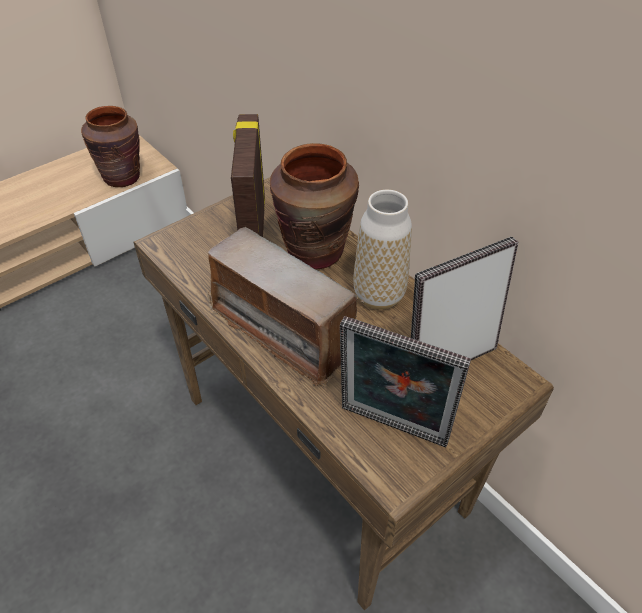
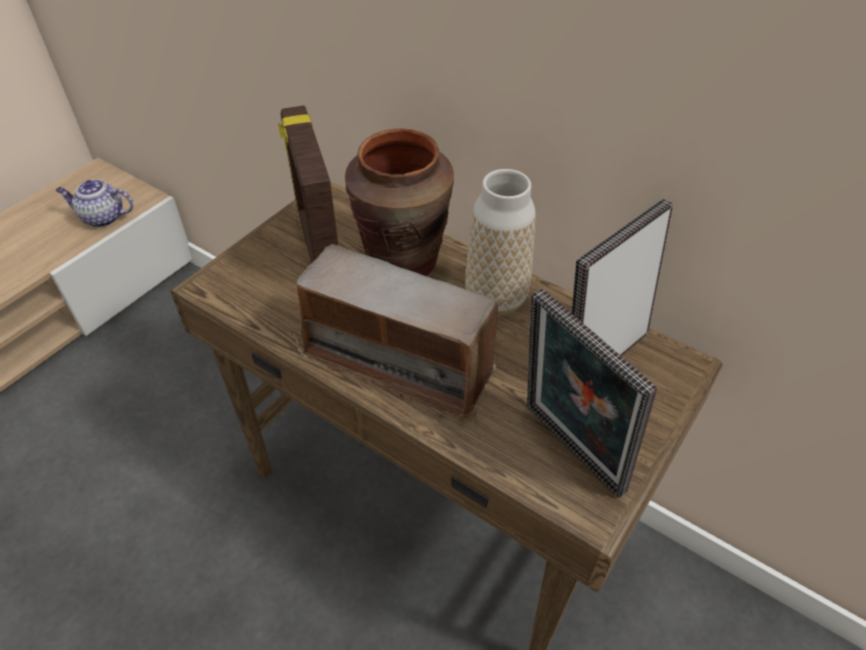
camera: 15 degrees left, 0 degrees up
(122, 177) = (102, 218): brown vase -> teapot
(391, 429) = (567, 451): picture frame -> picture frame turned 45 degrees clockwise

